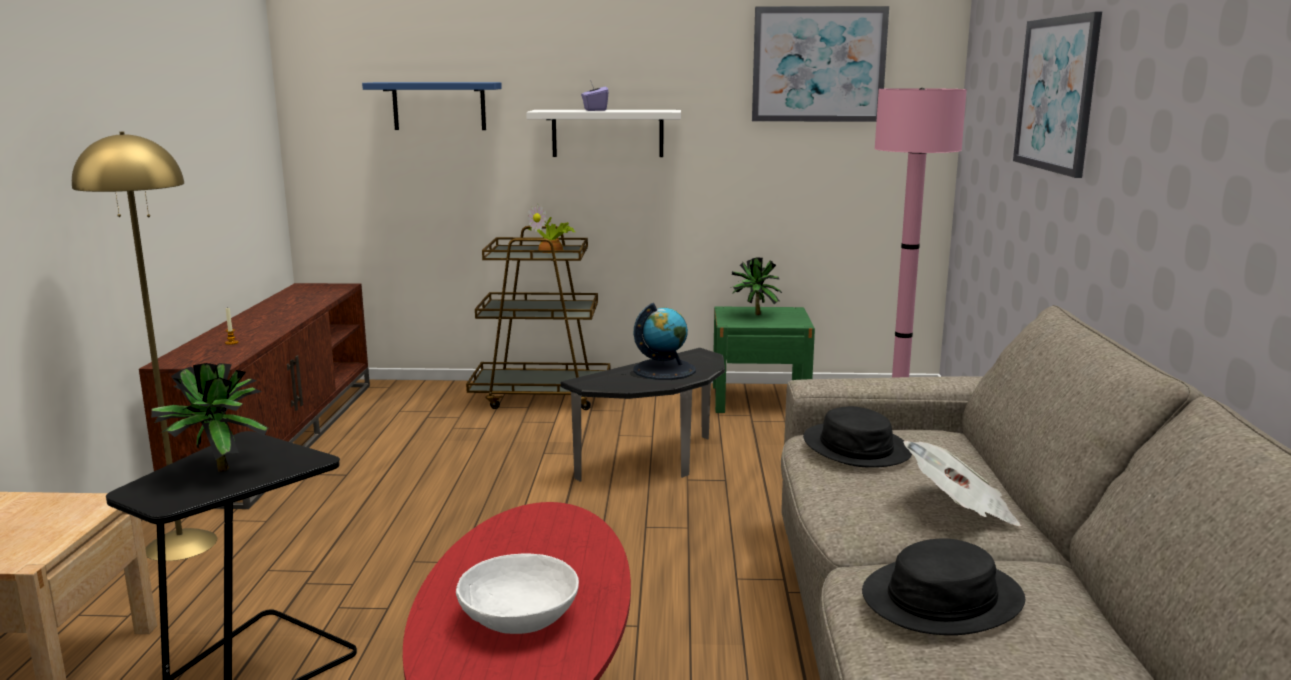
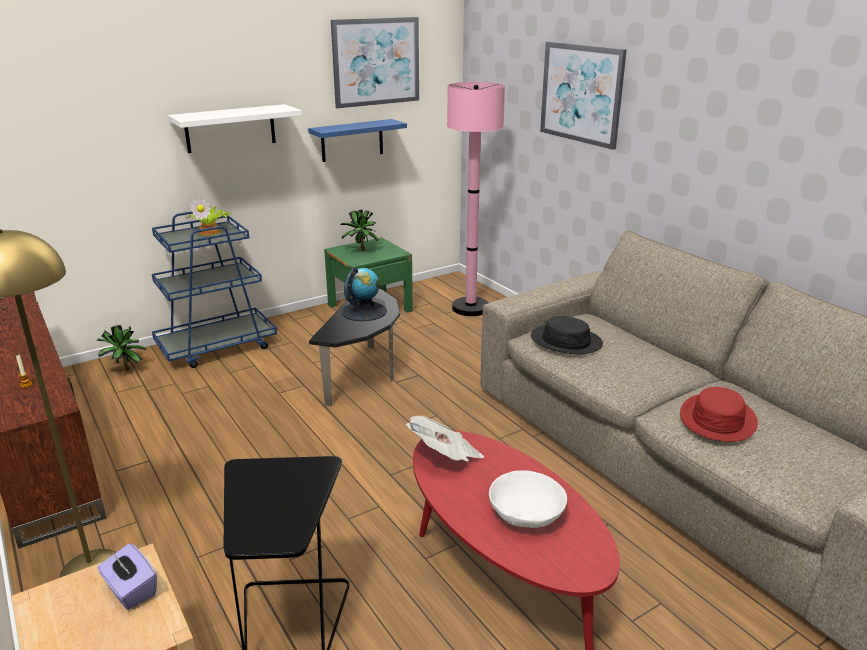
camera: 35 degrees left, 10 degrees up
(215, 470) = (270, 500): potted plant -> potted plant (124, 370)
(439, 106) = (78, 120): blue shelf -> blue shelf (352, 140)
(542, 396) = (217, 347): brown cart -> blue cart
(594, 110) = (228, 113): purple tissue box -> purple tissue box (131, 590)
(941, 598) = (717, 419): black hat -> red hat
(960, 511) = (657, 365): newspaper -> newspaper (445, 456)

